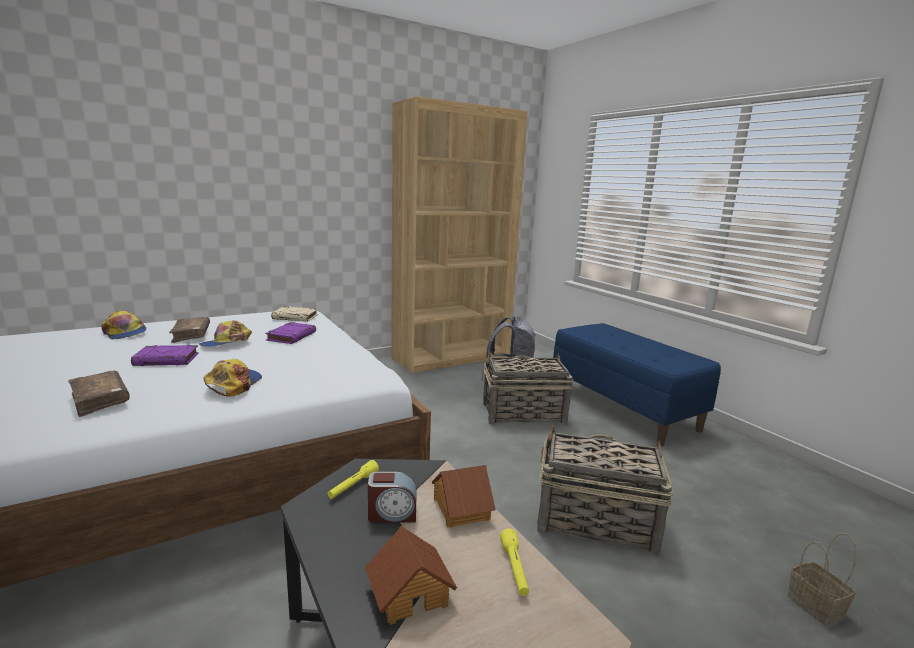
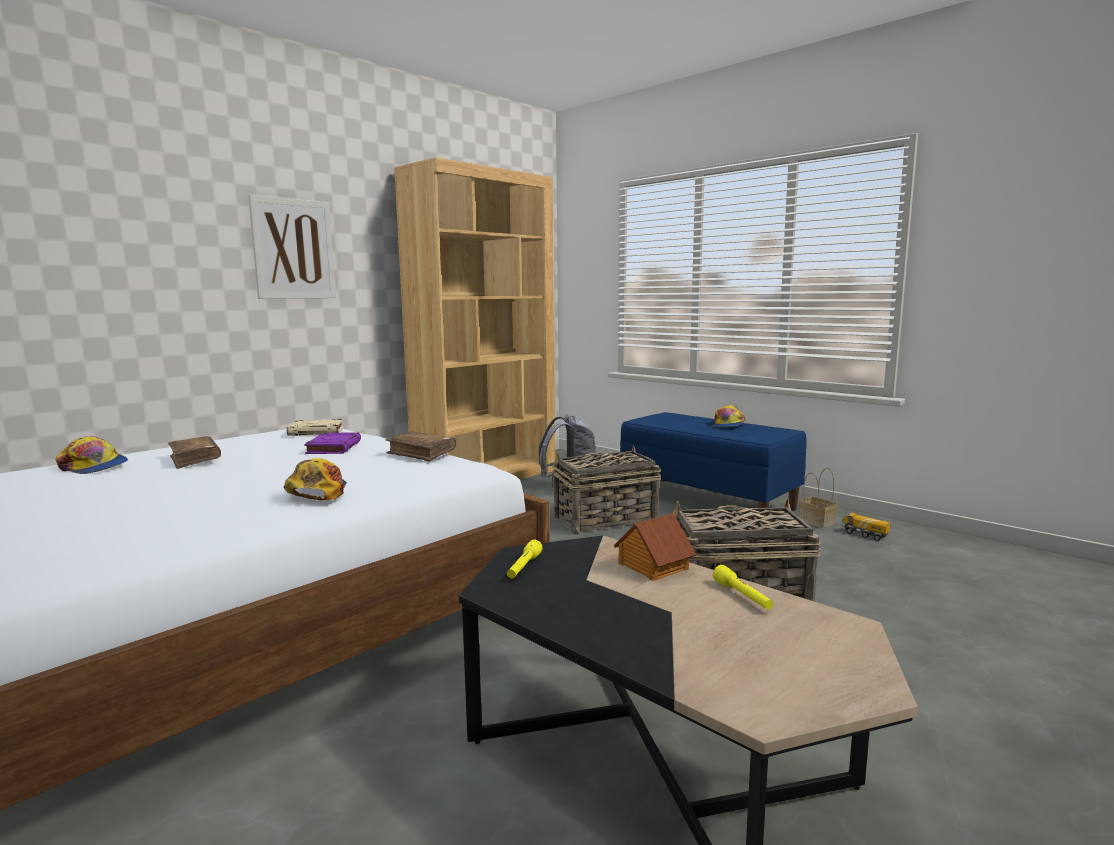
camera: 15 degrees left, 5 degrees down
(100, 400) = (155, 524): brown book -> brown book (421, 453)
(167, 359) = (195, 482): purple book -> none
(227, 343) = (256, 461): cap -> cap (728, 425)
(305, 169) = (293, 249): none -> picture
(392, 514) = (587, 581): alarm clock -> none
(410, 592) = (661, 628): toy house -> none
(757, 472) = (864, 535): none -> toy truck
(813, 605) = (963, 625): basket -> basket (815, 522)

